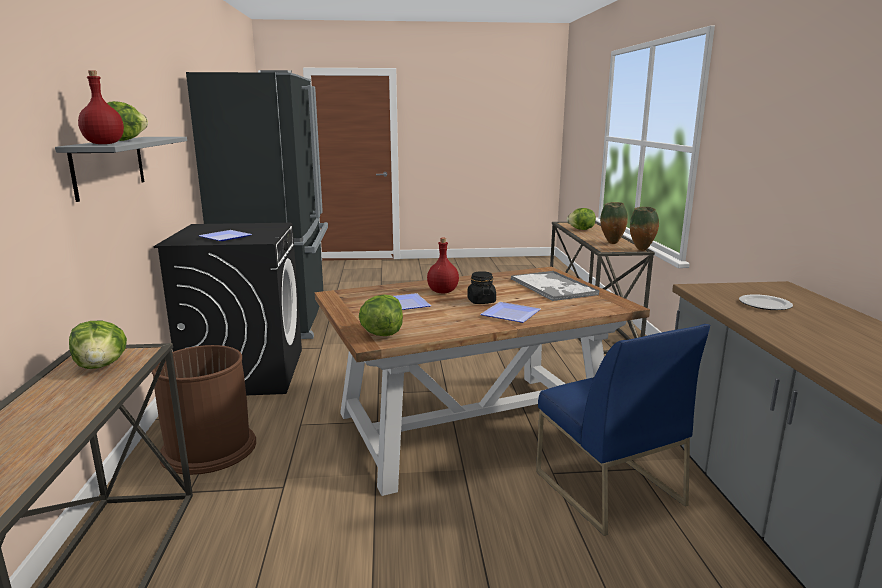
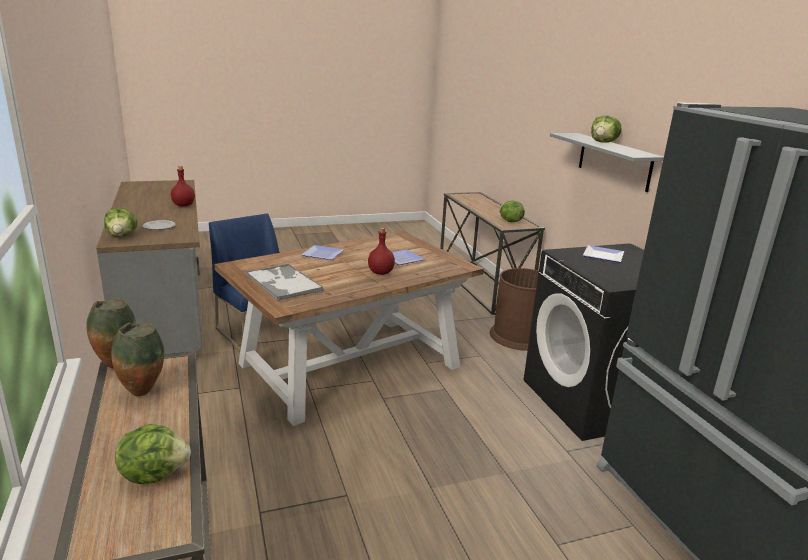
camera: 165 degrees right, 5 degrees up
(103, 144) = (573, 135): red bottle -> red bottle (184, 205)
(382, 334) = (399, 239): lettuce -> lettuce (122, 236)
(481, 301) = (346, 264): black jar -> none

